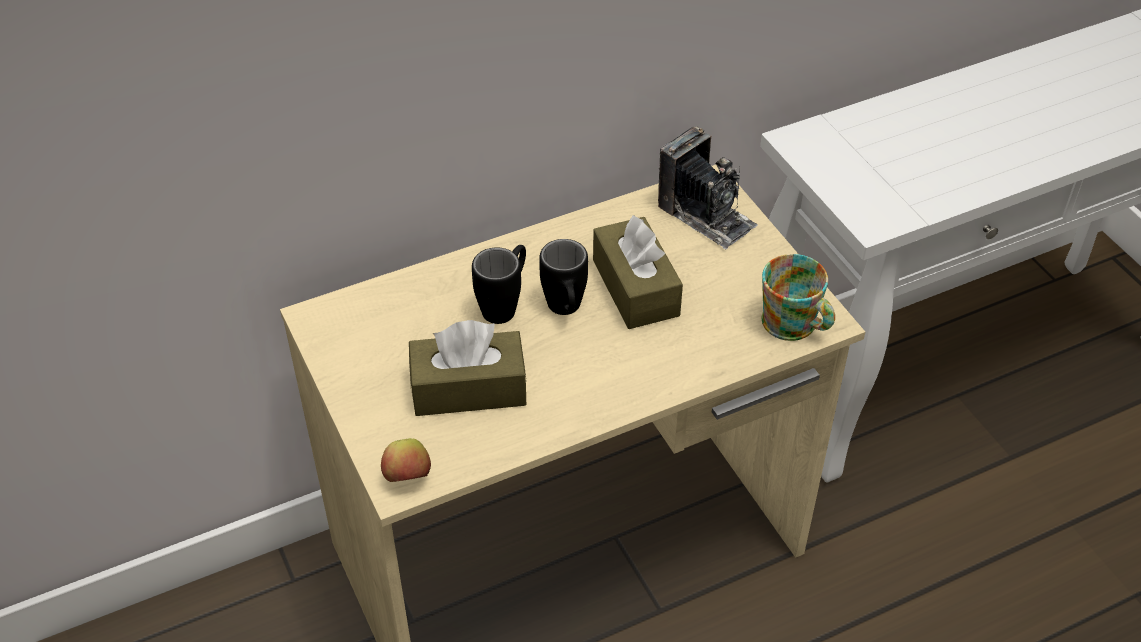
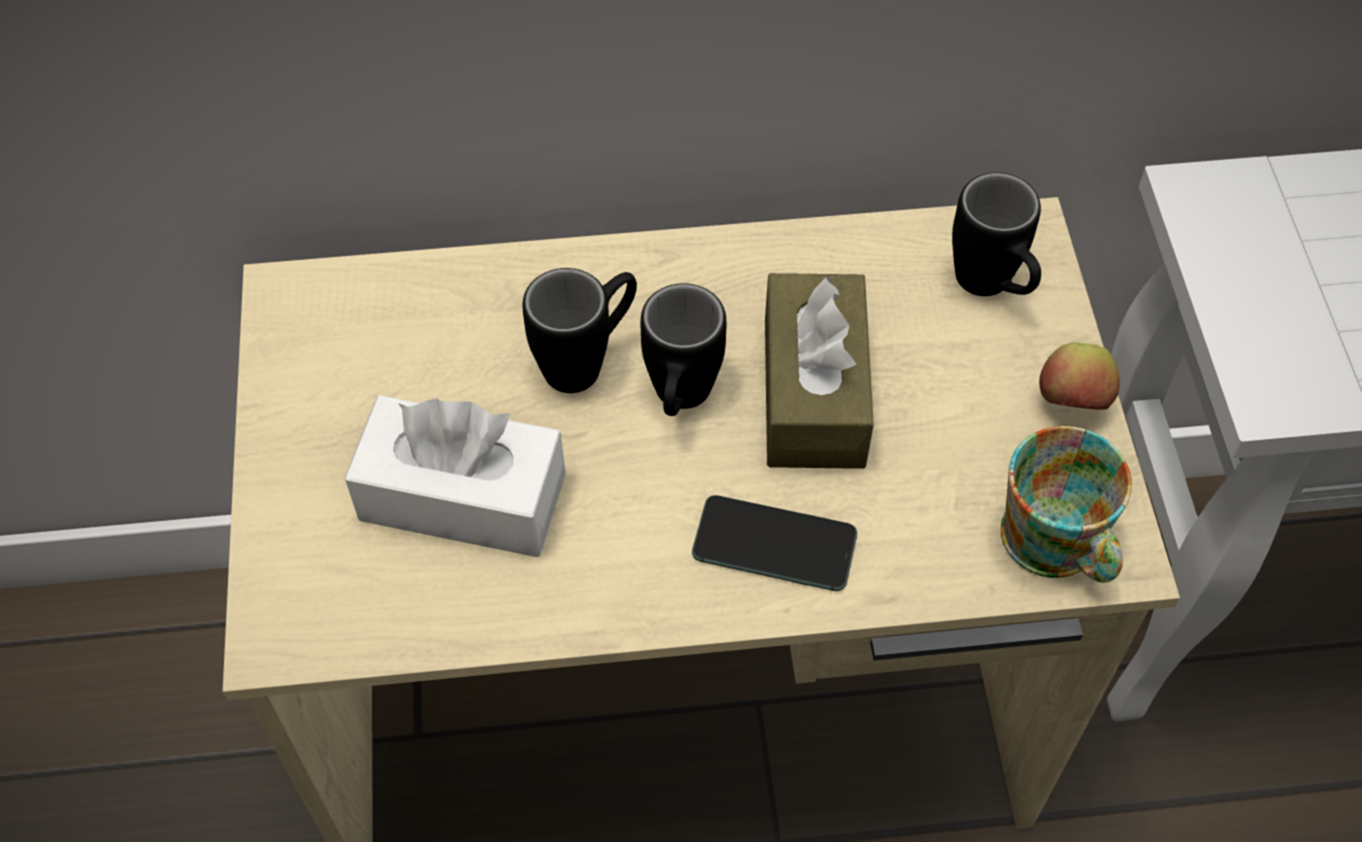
camera: 20 degrees right, 10 degrees up
(407, 478) = (296, 629): apple -> apple (1071, 402)
(469, 389) = (463, 497): brown tissue box -> white tissue box
(649, 364) = (774, 544): none -> phone
(706, 215) = (992, 289): camera -> black mug

